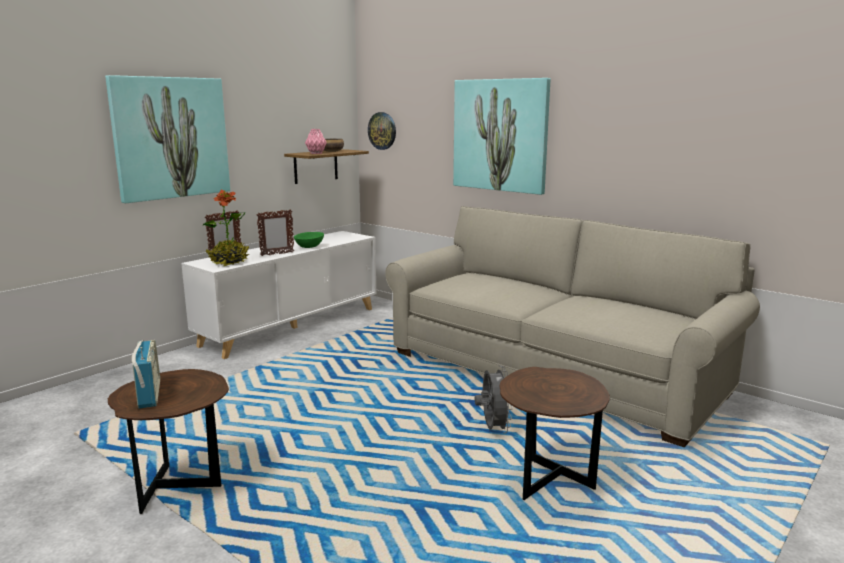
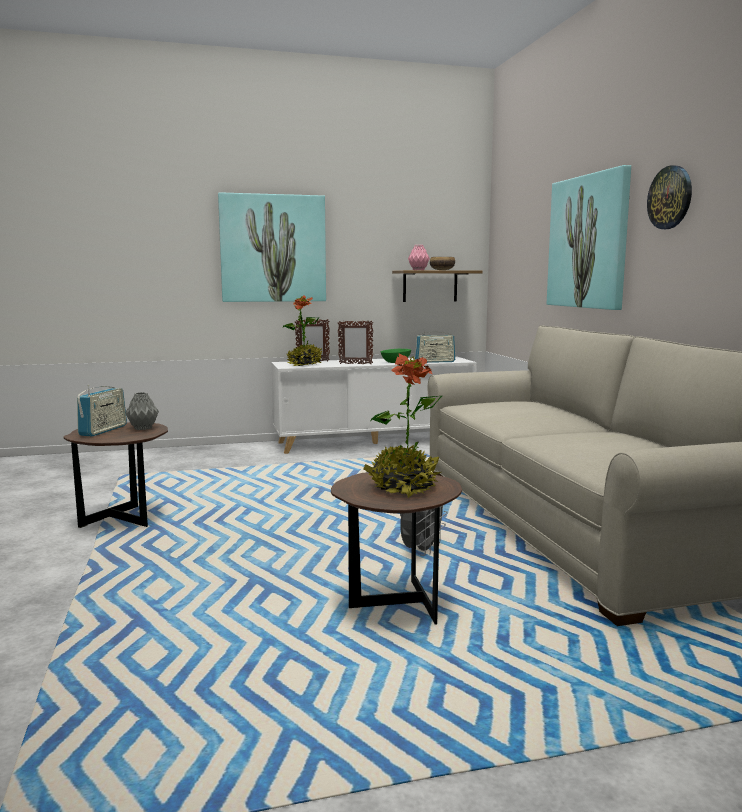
camera: 35 degrees right, 5 degrees down
(190, 379) = (143, 428): none -> grey vase
(341, 241) = (435, 362): none -> radio
(382, 131) = (503, 250): wall clock -> wall clock (670, 197)
(559, 388) = (403, 487): none -> potted plant

